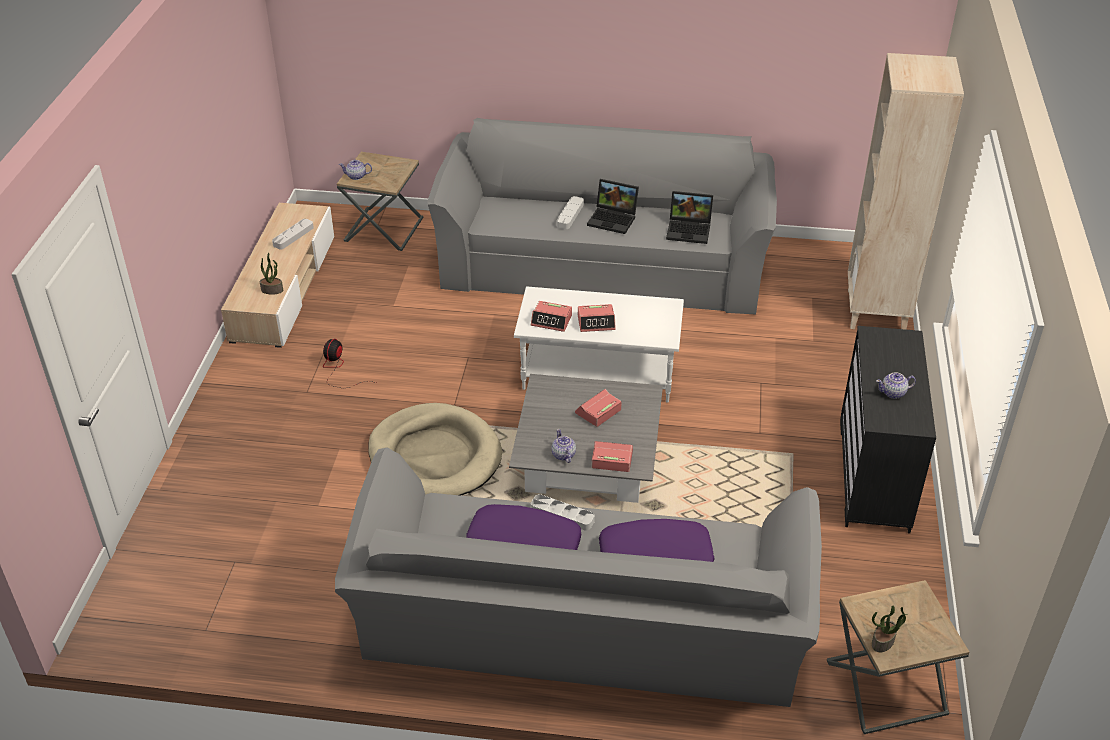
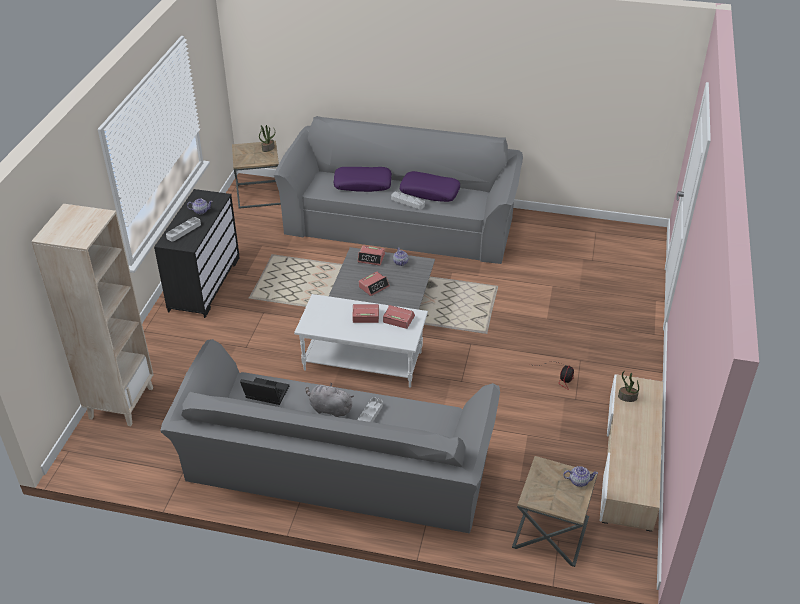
camera: 175 degrees left, 0 degrees up
(293, 236) = (629, 458): grey tray -> grey tray (183, 231)
(434, 456) = (482, 310): beige dog bed -> none
(613, 219) = (329, 409): laptop -> grey plush toy

